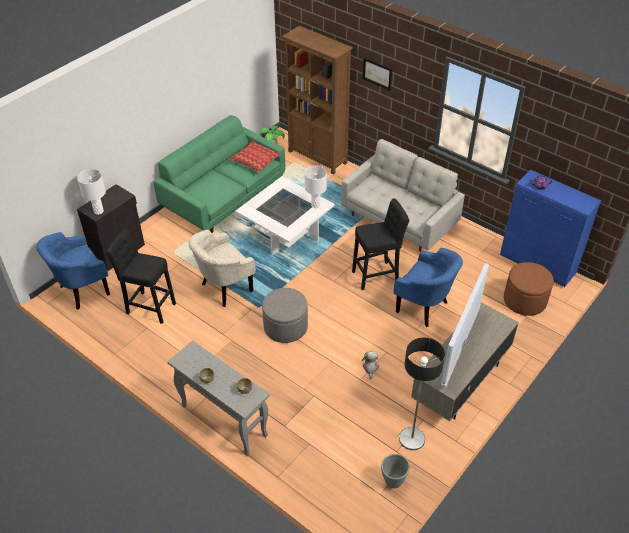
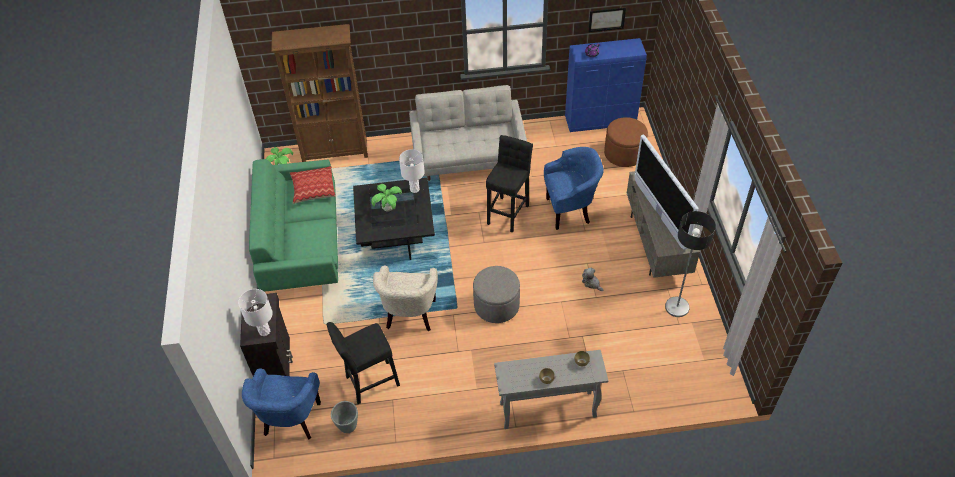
camera: 45 degrees left, 5 degrees up
(282, 205) = (388, 209): none -> potted plant
(286, 233) = (396, 233): white coffee table -> black coffee table
(377, 74) = (382, 37): picture -> picture (606, 19)
(393, 481) = (701, 344): grey planter -> grey planter (348, 426)

